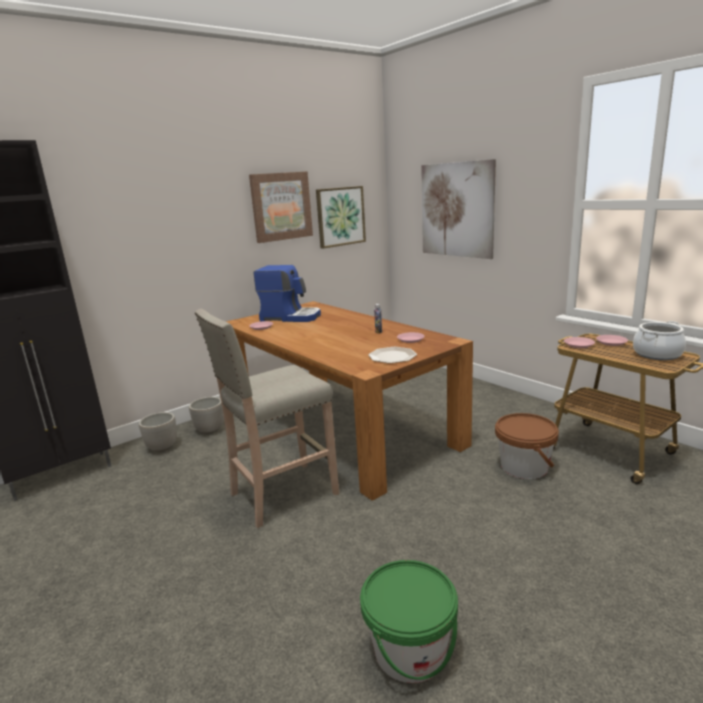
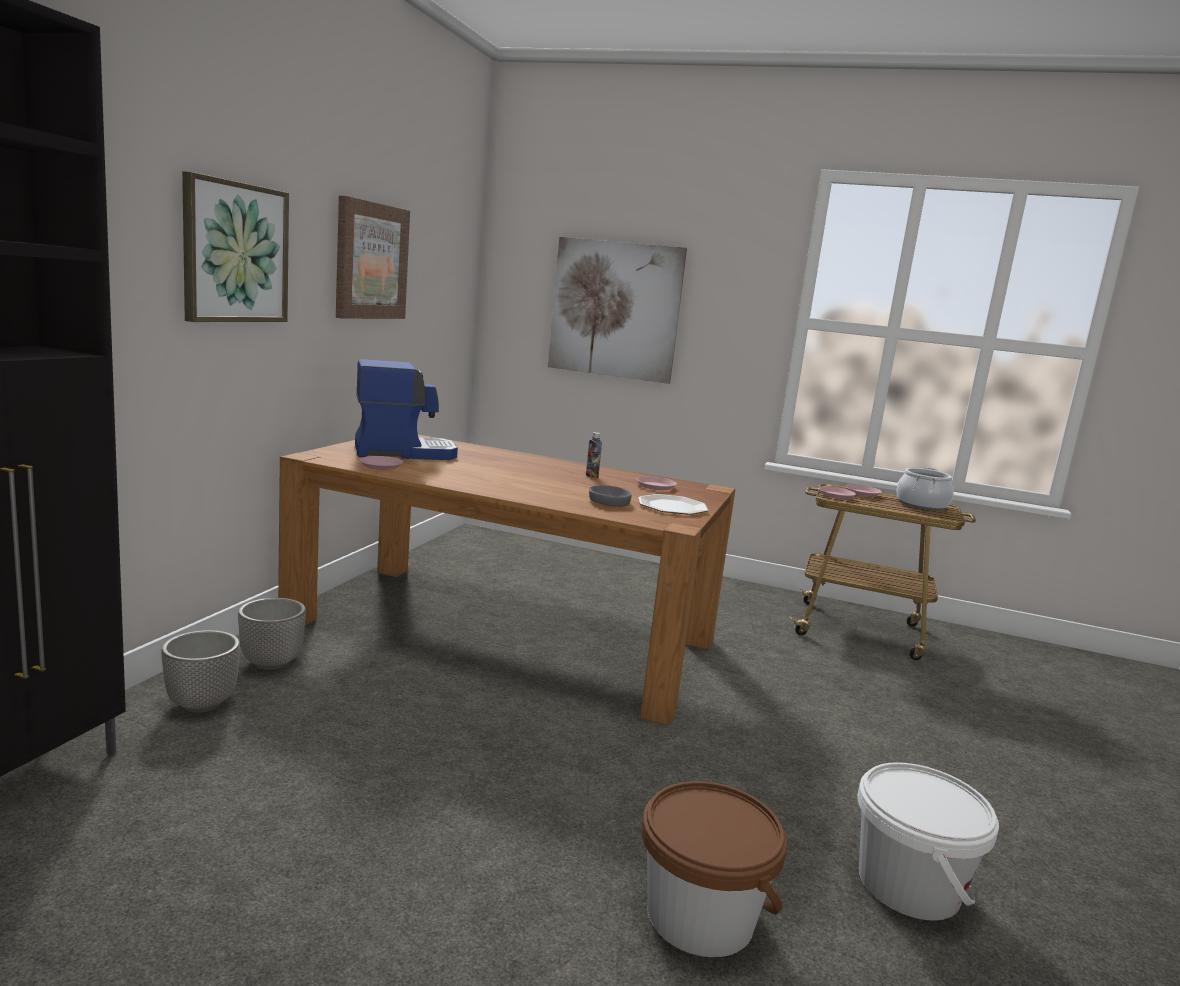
camera: 35 degrees left, 5 degrees down
(281, 494) = (528, 741): beige stool -> none
(340, 216) = (433, 294): picture -> picture (235, 253)
(353, 352) = (608, 502): none -> grey bowl
(410, 650) = (909, 885): green bucket -> white bucket
(524, 466) = (796, 657): brown bucket -> brown bucket (700, 916)

